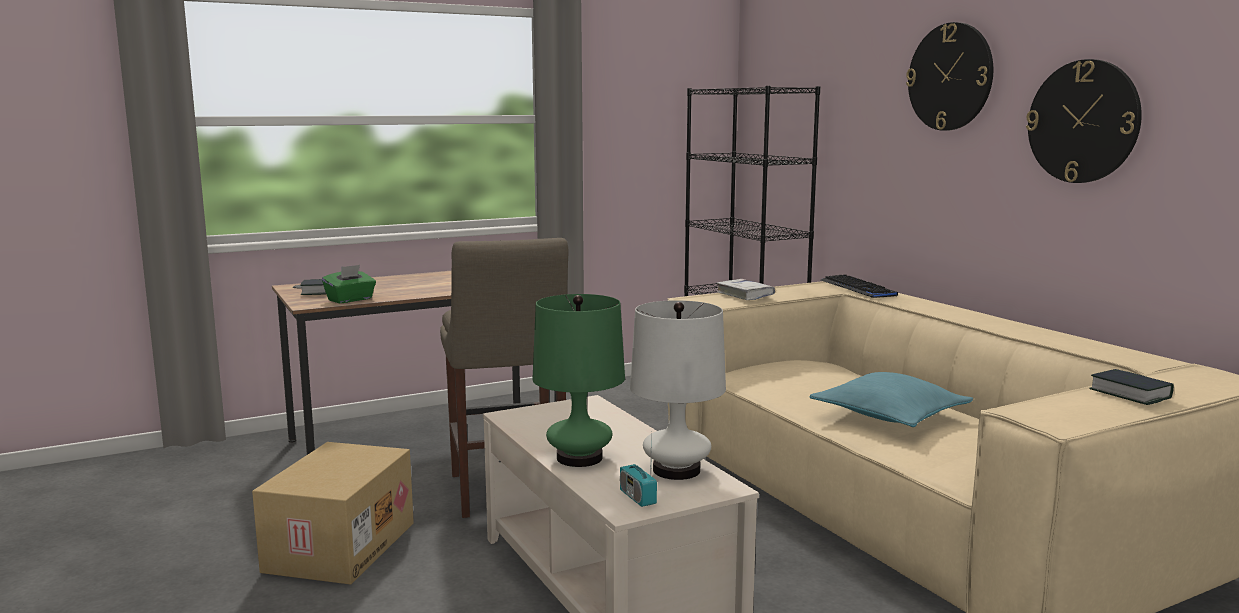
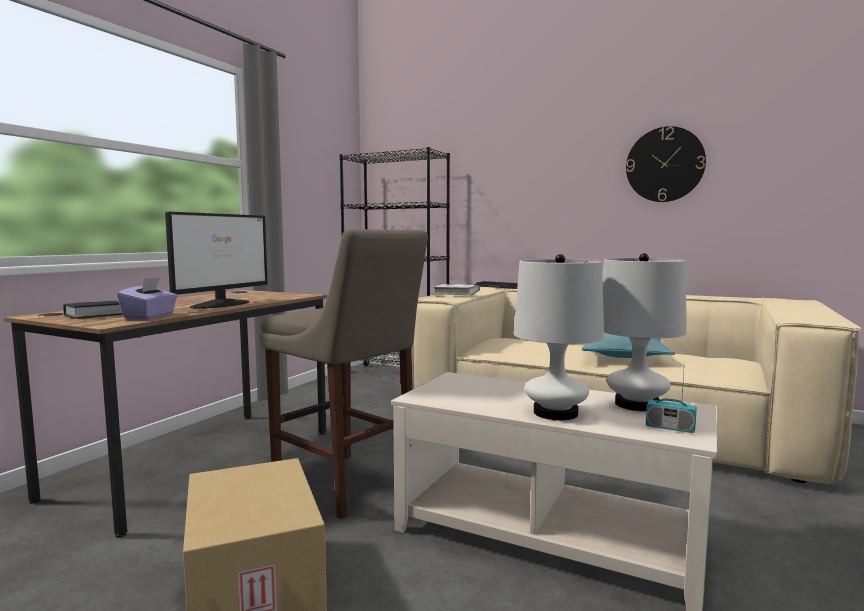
camera: 35 degrees left, 5 degrees down
(350, 300) = (150, 317): green tissue box -> purple tissue box
(439, 288) = (222, 304): none -> monitor
(579, 458) = (555, 413): green table lamp -> white table lamp
(950, 77) = (559, 142): wall clock -> none
(1130, 394) = (798, 308): book -> none

